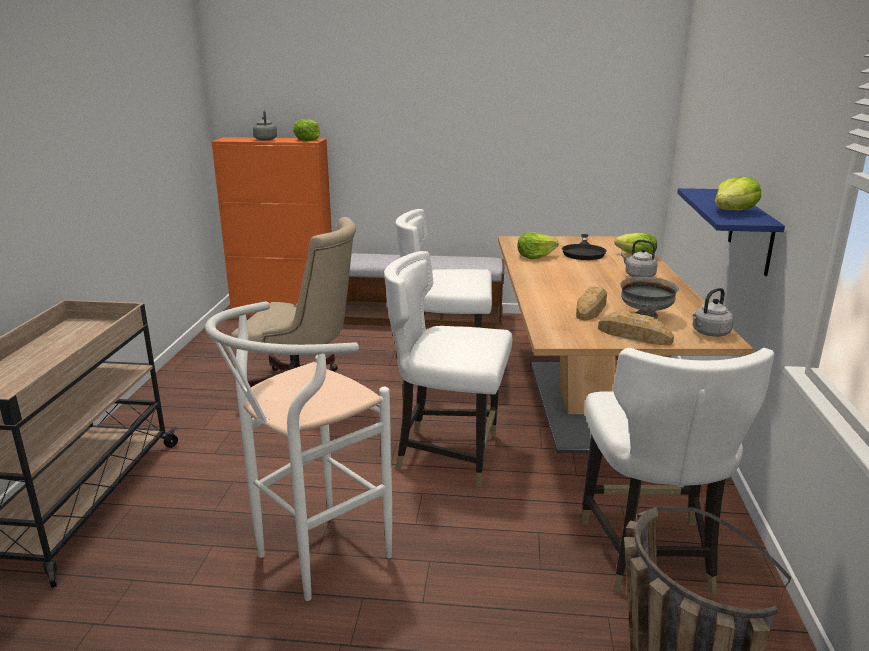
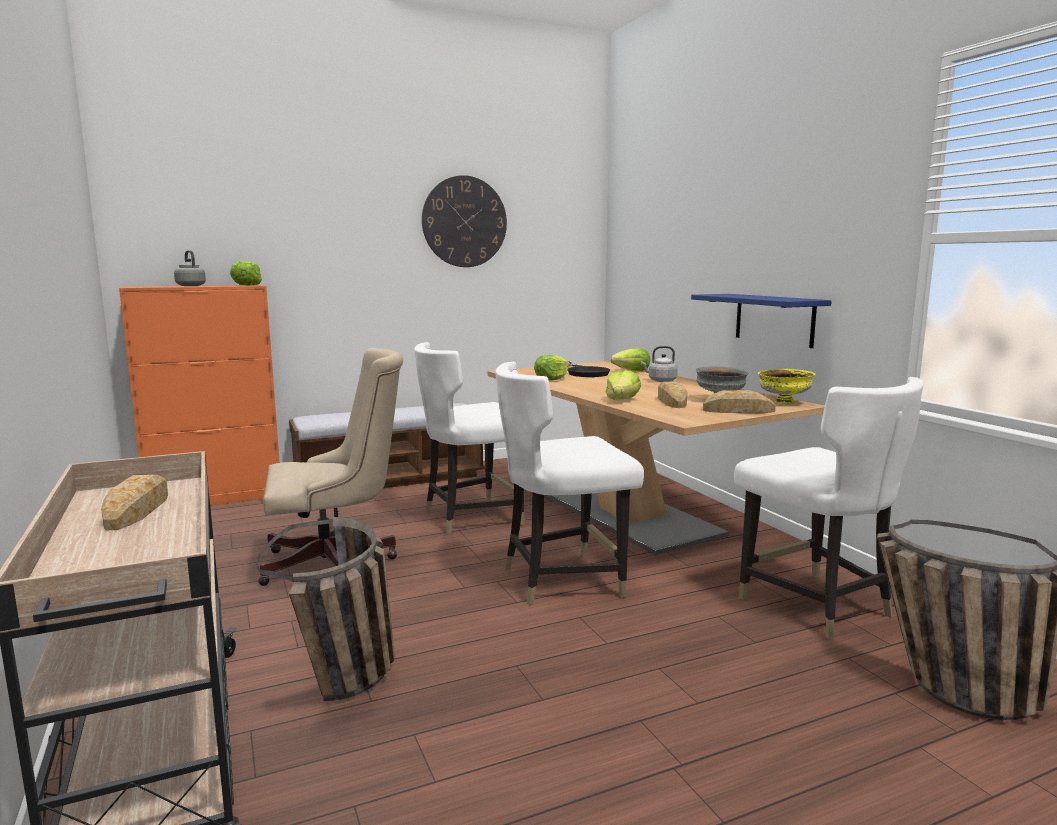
camera: 30 degrees left, 10 degrees down
(70, 344) = (136, 510): none -> bread
(213, 493) = (348, 684): none -> basket
(311, 560) = (546, 707): white stool -> none
(514, 79) = (464, 222): none -> wall clock
(709, 333) = (784, 403): grey kettle -> yellow bowl
(733, 211) = (775, 298): lettuce -> lettuce (622, 400)

